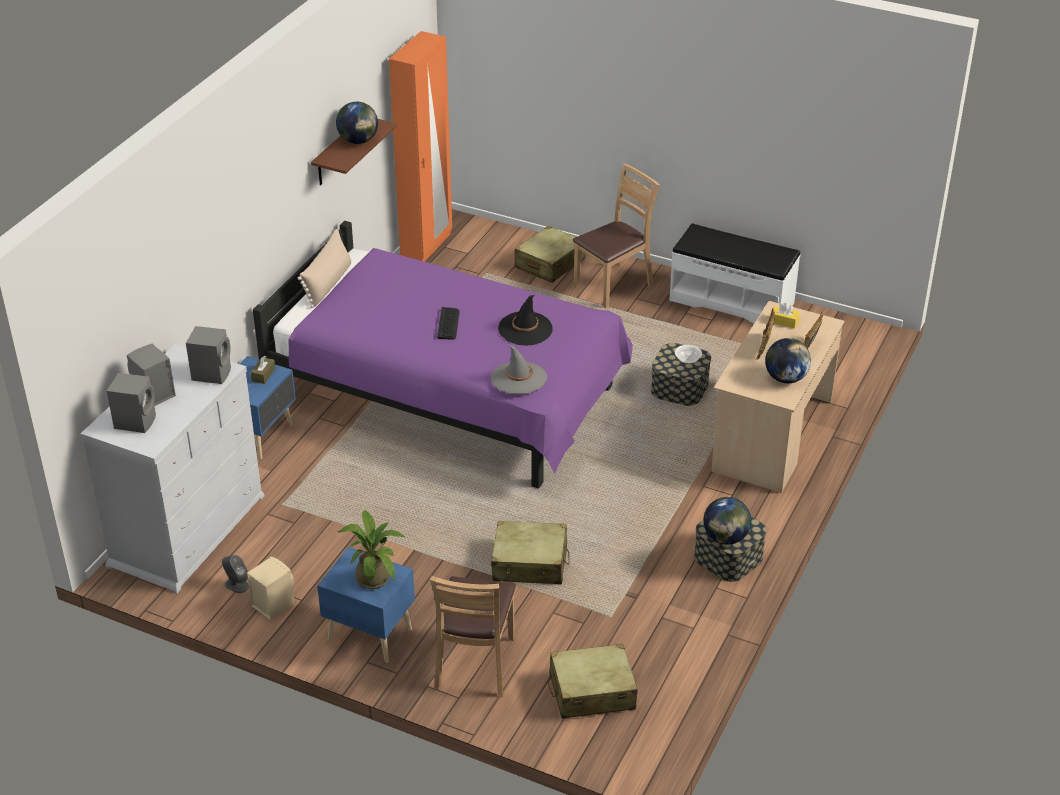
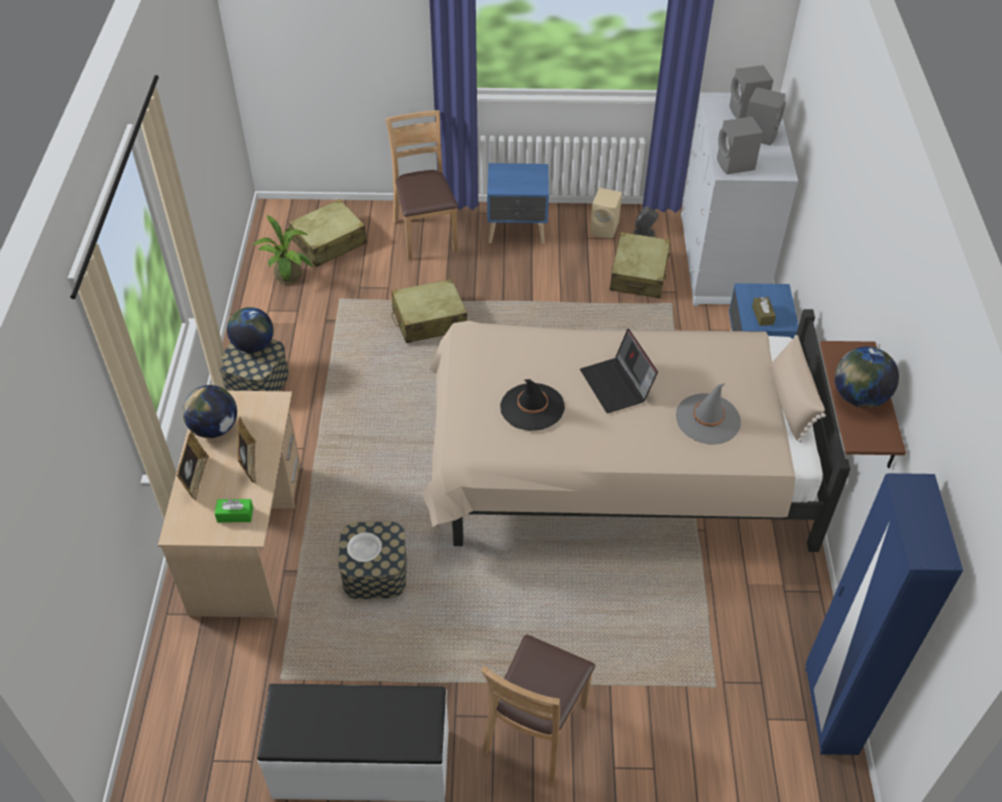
camera: 155 degrees right, 10 degrees up
(373, 575) = (512, 181): potted plant -> potted plant (289, 278)
(426, 246) = (829, 710): orange wardrobe -> blue wardrobe
(448, 324) = (617, 385): keyboard -> laptop
(450, 397) = (614, 467): purple bed -> beige bed
(518, 378) = (499, 344): grey hat -> grey hat (708, 419)
(549, 264) = (645, 742): beige suitcase -> beige suitcase (639, 274)
(784, 321) = (235, 515): yellow tissue box -> green tissue box

